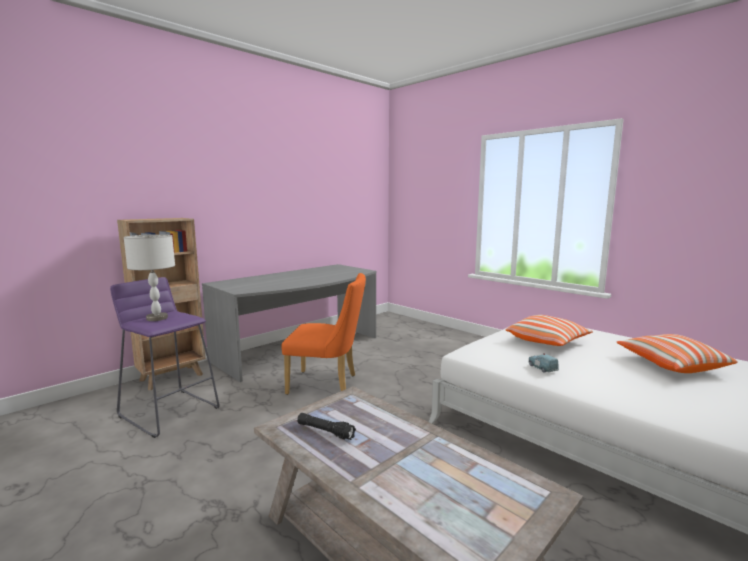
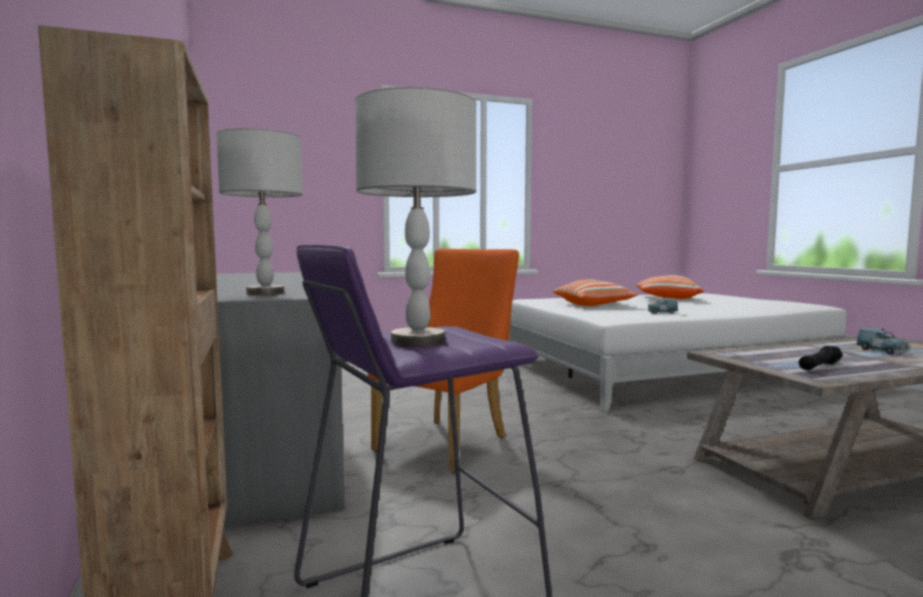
camera: 65 degrees left, 5 degrees down
(247, 285) = (265, 293): none -> grey table lamp
(433, 473) = (881, 351): none -> blue toy car

